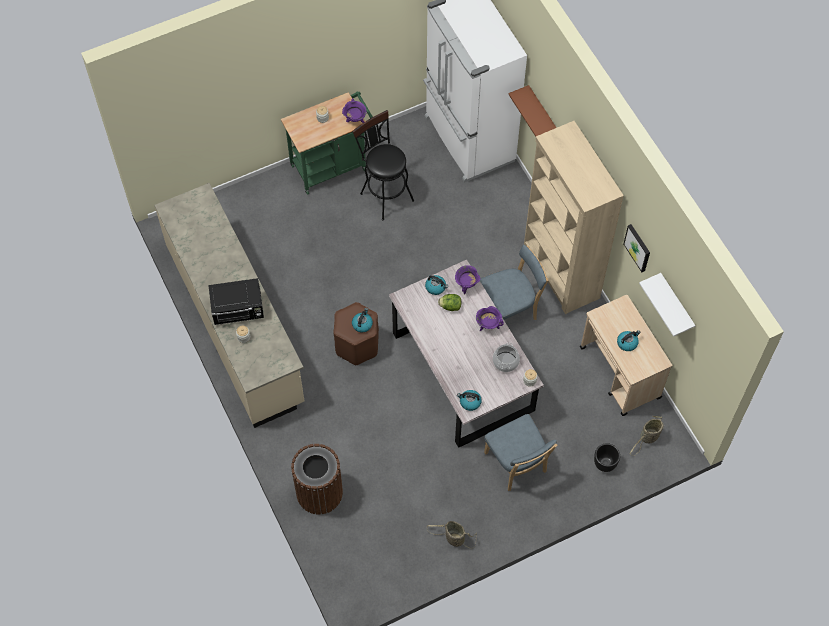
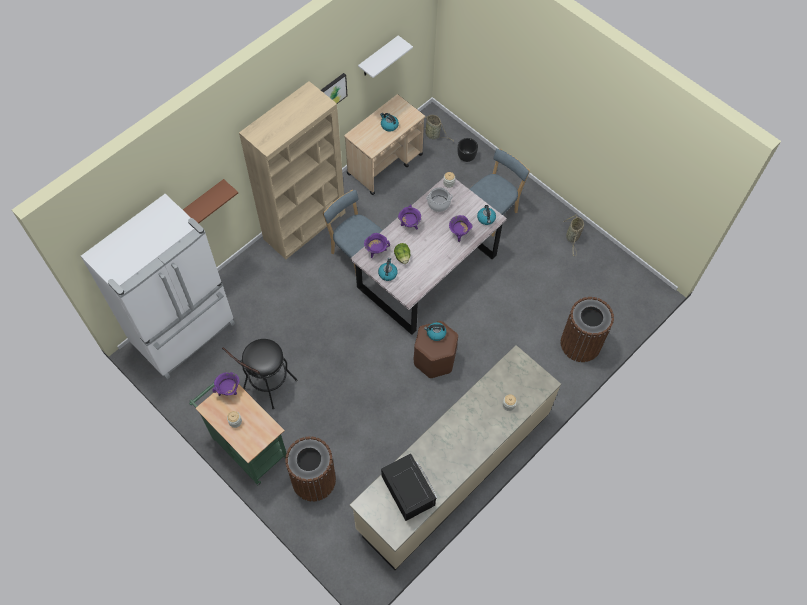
camera: 110 degrees left, 0 degrees up
(238, 310) = (483, 420): black microwave -> black microwave (408, 491)
(277, 208) = (313, 480): none -> brown trash can
(460, 369) = (459, 233): none -> purple cooking pot

